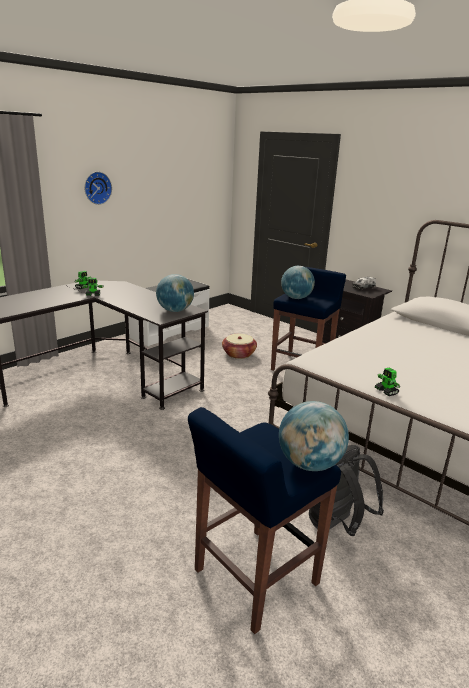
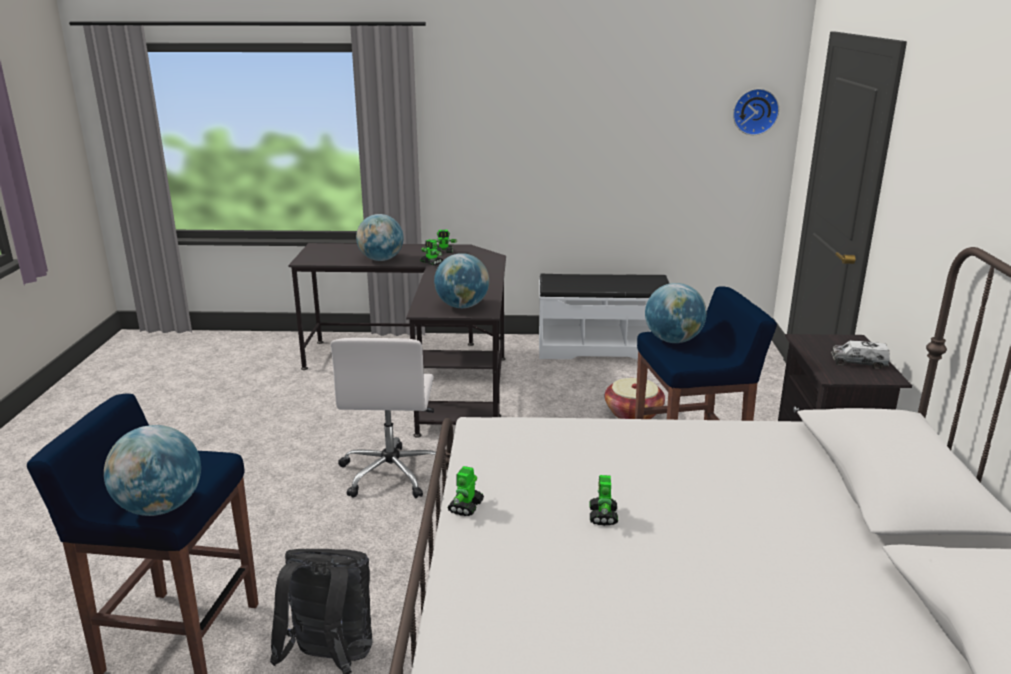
camera: 50 degrees right, 0 degrees up
(54, 301) = (381, 260): none -> globe
(97, 188) = (511, 119): wall clock -> wall clock (755, 111)
(187, 432) = (392, 473): none -> white office chair
(425, 370) = (603, 516): none -> toy robot

